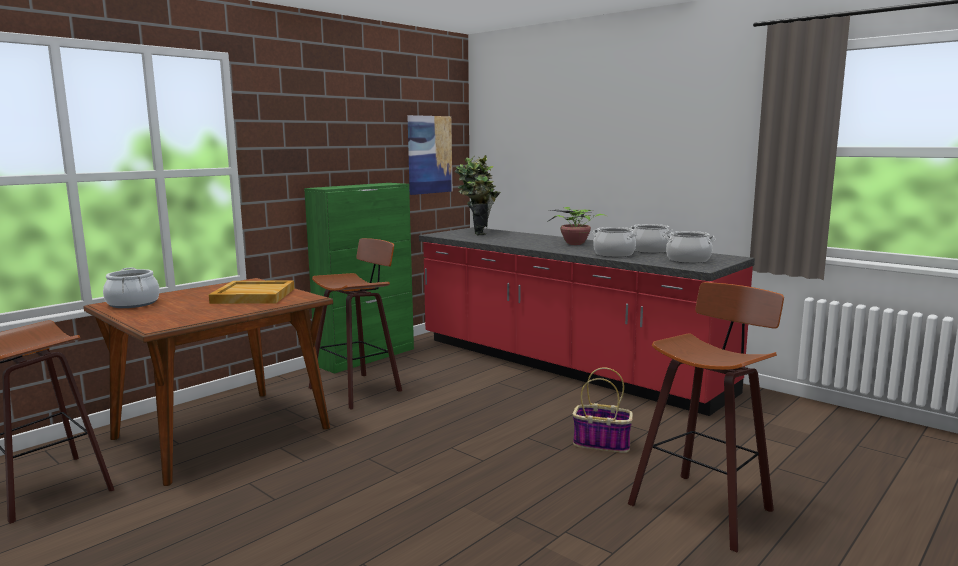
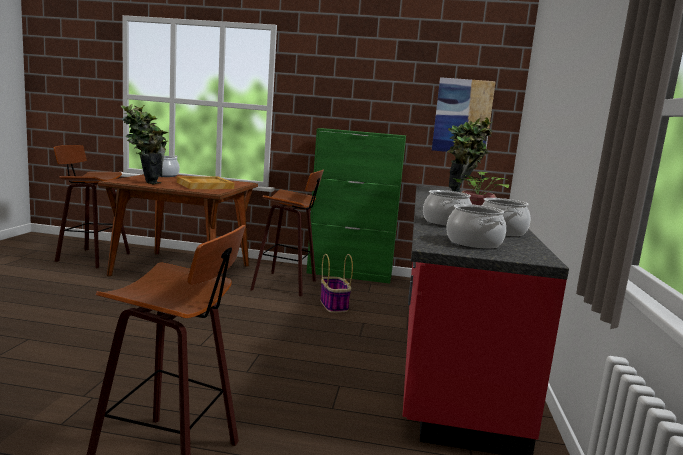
camera: 55 degrees right, 0 degrees up
(186, 315) = (144, 182): none -> potted plant
(602, 444) = (277, 388): basket -> basket (334, 305)

